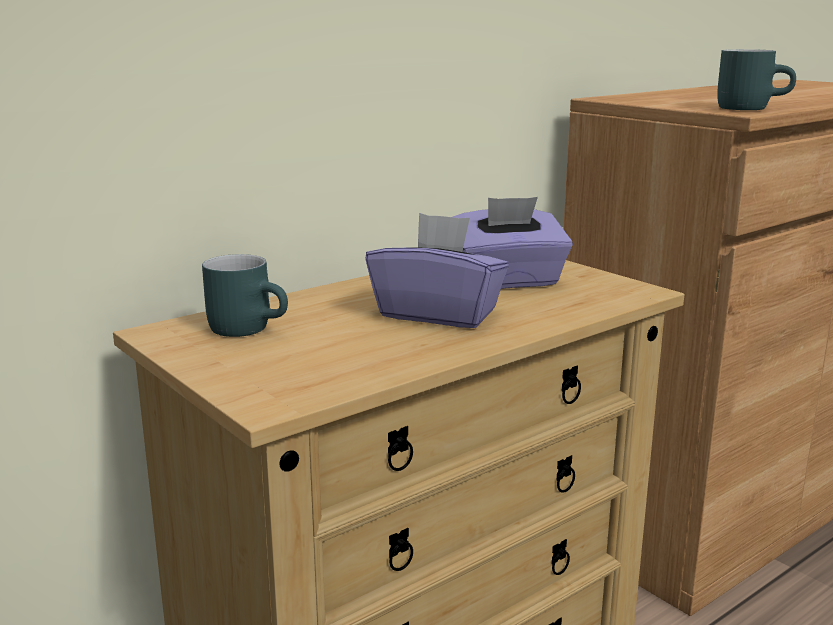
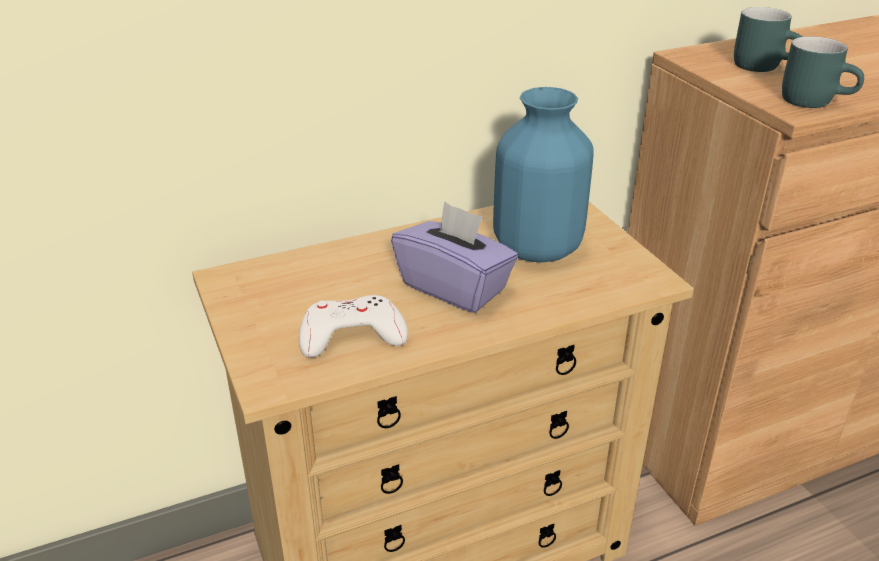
camera: 15 degrees right, 15 degrees up
(250, 328) = (295, 284): turquoise mug -> turquoise mug (764, 66)
(345, 357) = (351, 334): none -> white game controller
(506, 281) = (538, 247): purple tissue box -> blue vase

